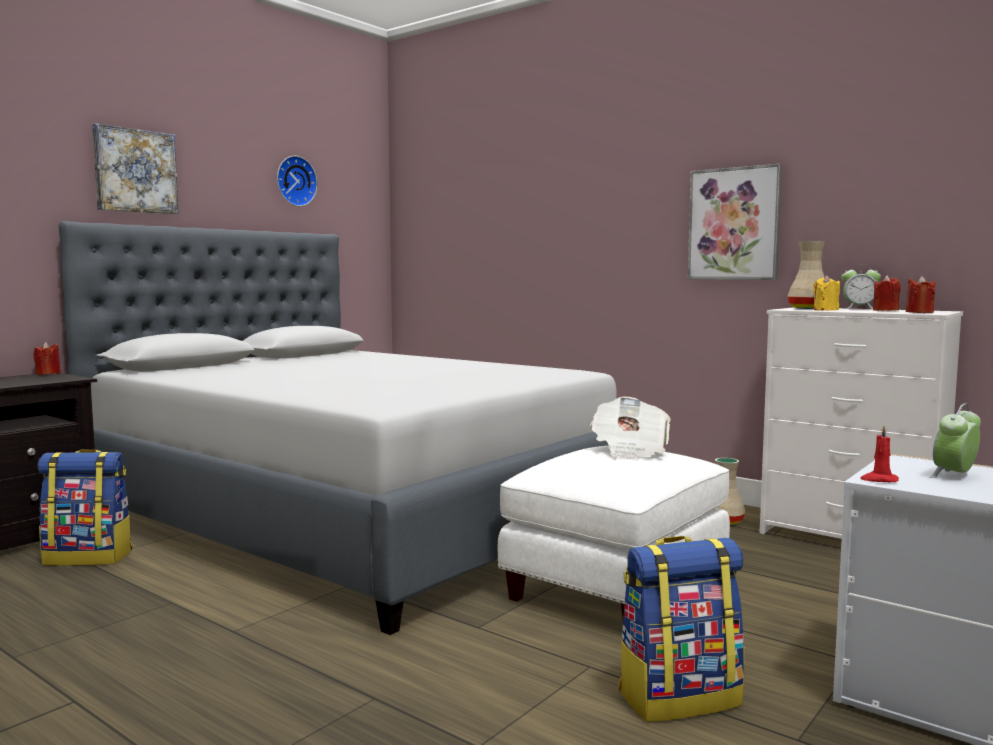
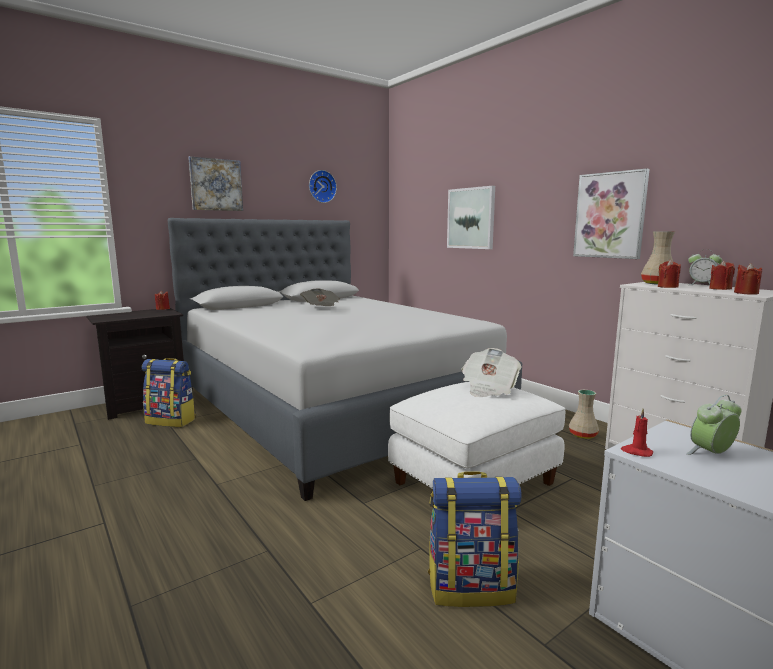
camera: 15 degrees right, 5 degrees up
(325, 365) = (321, 309): none -> newspaper
(531, 231) = (471, 218): none -> picture
(825, 310) = (667, 287): yellow candle -> red candle

